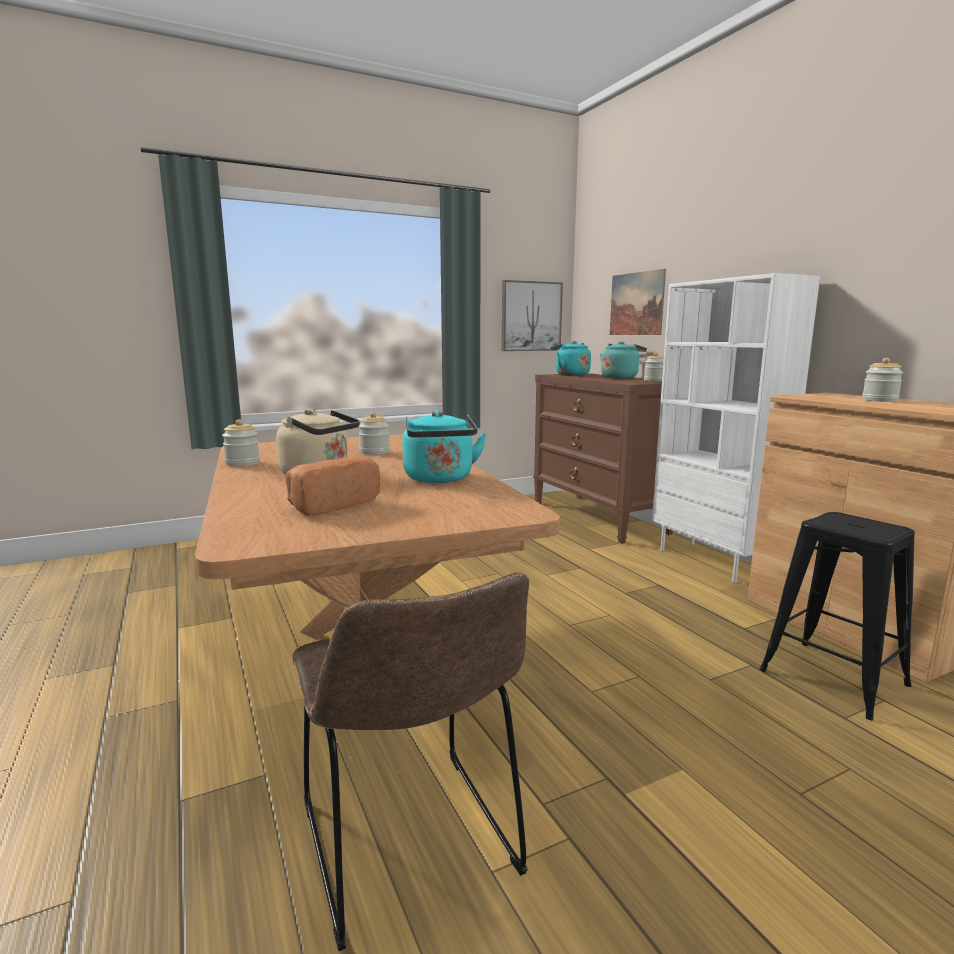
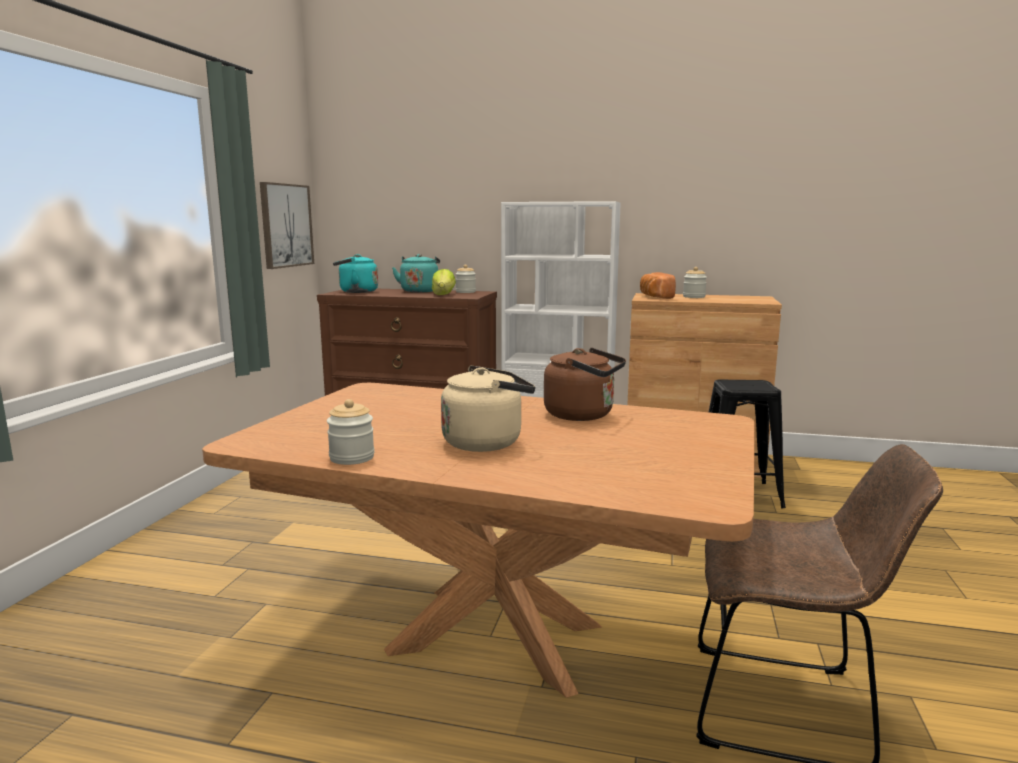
camera: 50 degrees left, 0 degrees up
(330, 505) = (618, 458): bread -> bread (655, 297)
(374, 452) = (420, 409): jar -> none
(440, 479) = (583, 415): turquoise kettle -> brown kettle
(621, 380) = (444, 295): none -> lettuce
(636, 304) = (418, 215): picture -> none

